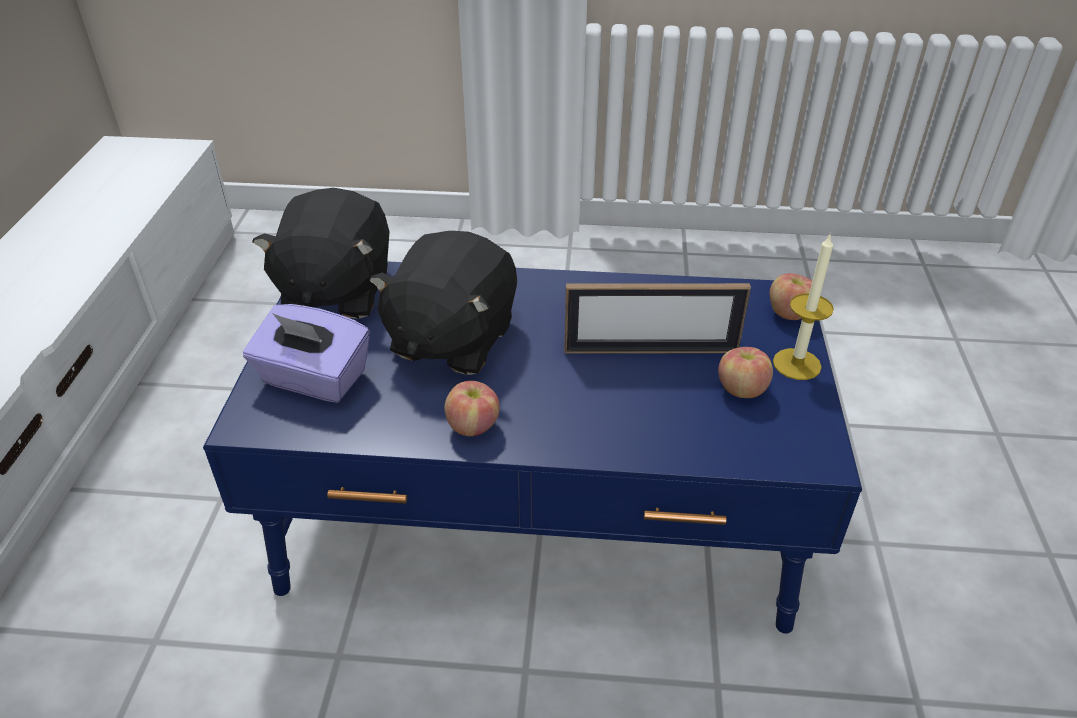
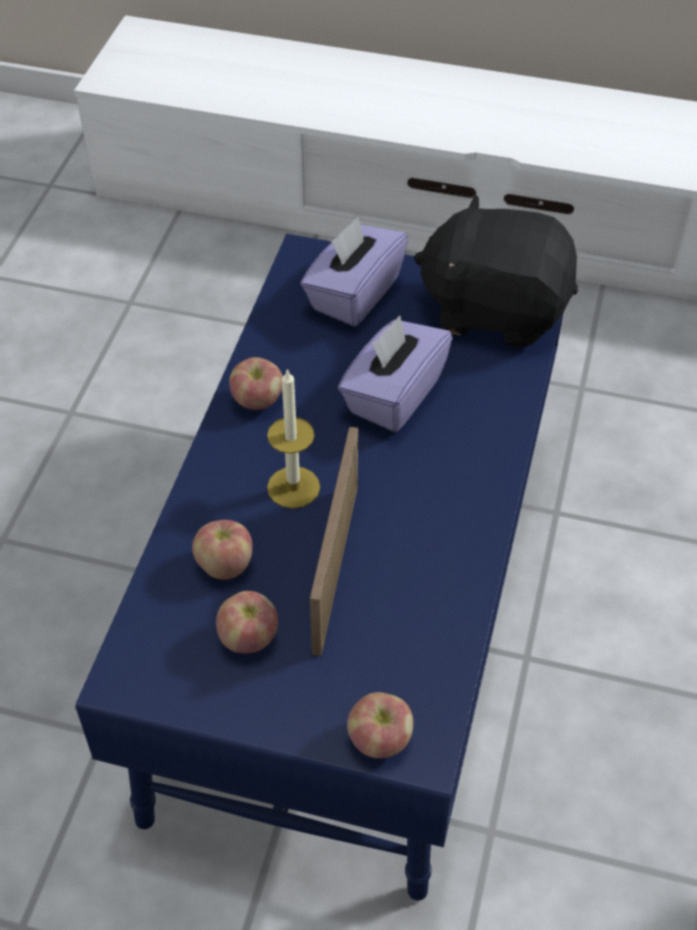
camera: 100 degrees right, 10 degrees up
(451, 339) = (393, 395): black plush toy -> purple tissue box
(676, 416) = (224, 564): none -> apple
(797, 364) = (277, 711): candle -> candle (293, 487)

